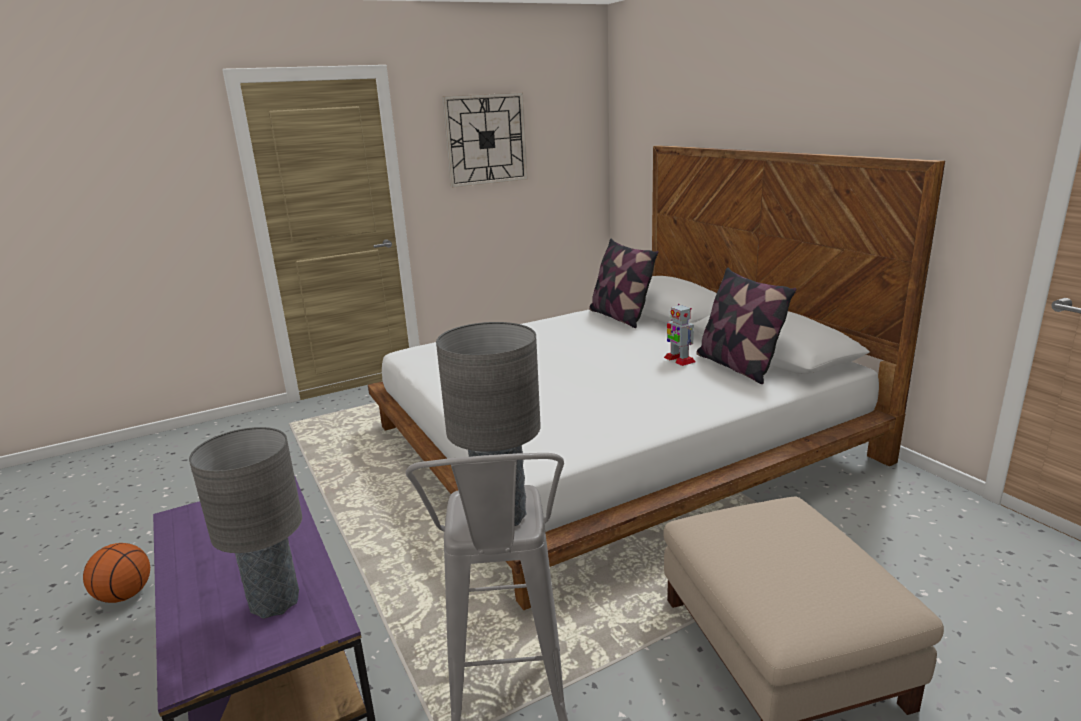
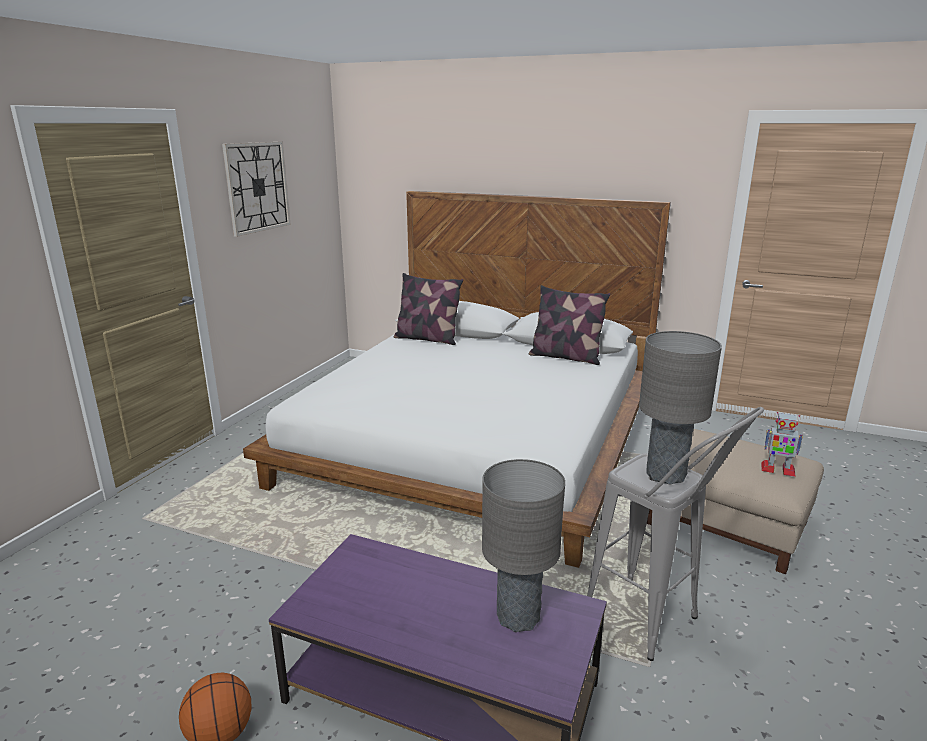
camera: 40 degrees left, 0 degrees up
(679, 359) = (523, 360): toy robot -> toy robot (777, 469)

